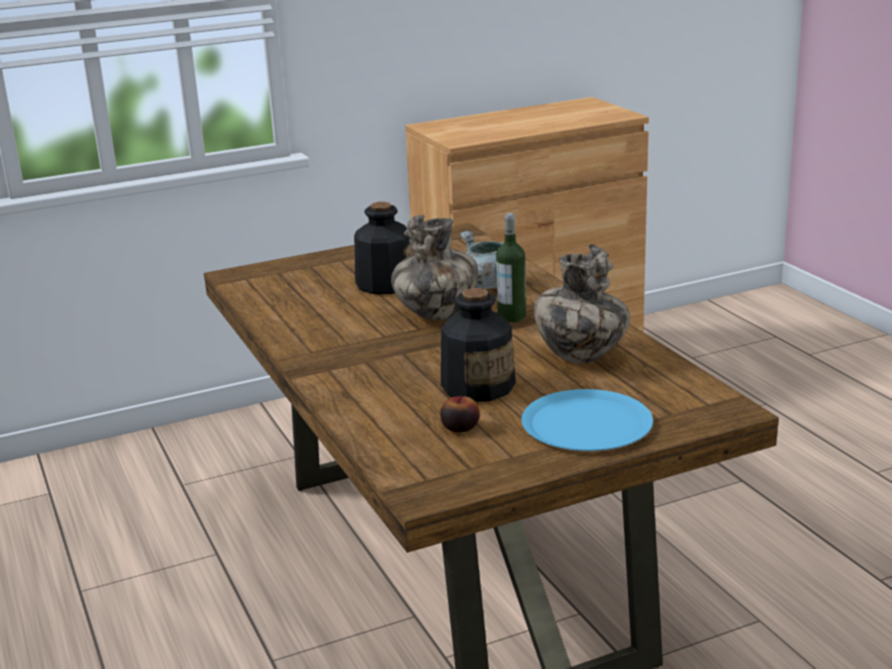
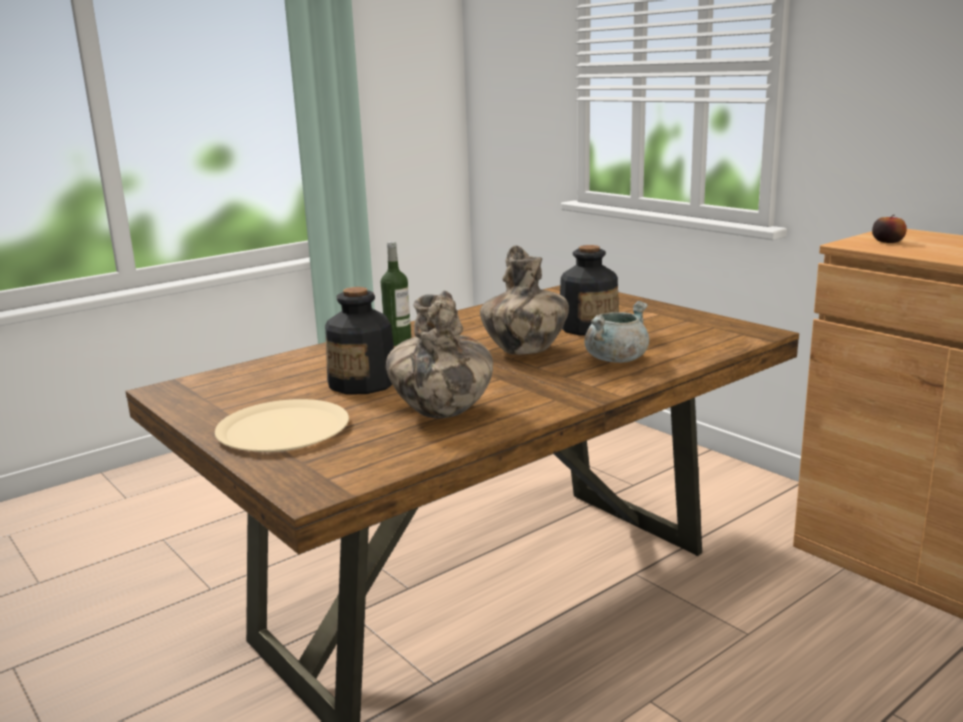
camera: 75 degrees right, 5 degrees down
(460, 427) = (279, 387): apple -> apple (887, 241)
(511, 317) = (534, 376): bottle -> bottle (398, 342)
(587, 423) = (283, 429): blue plate -> beige plate

